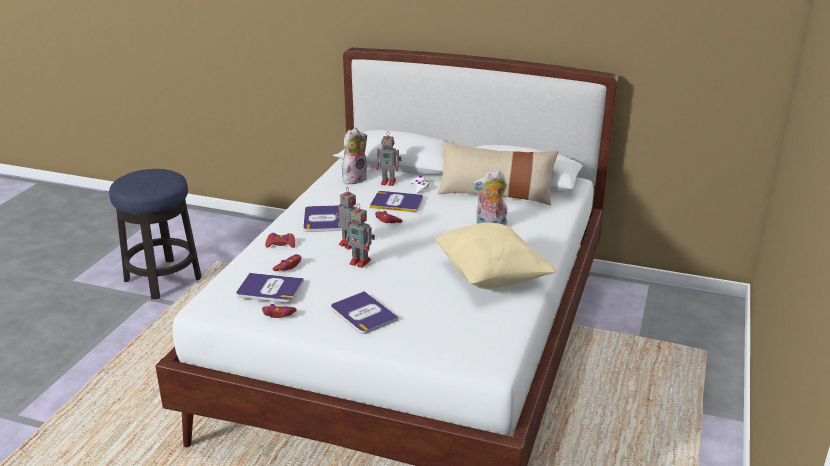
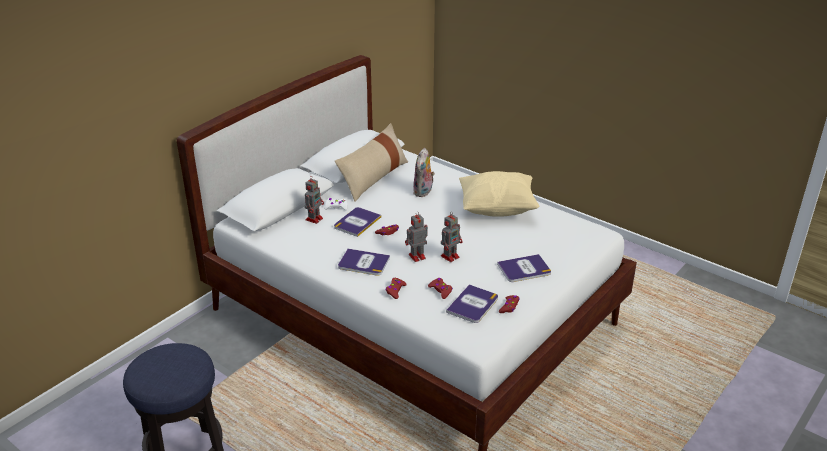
camera: 70 degrees left, 5 degrees up
(354, 178) = (292, 234): plush toy -> none

